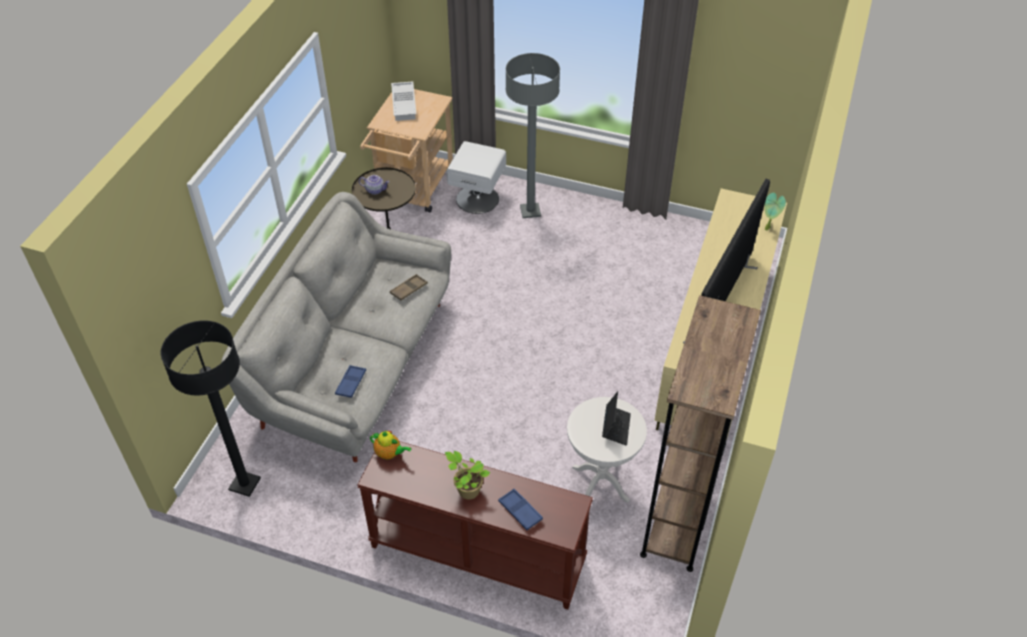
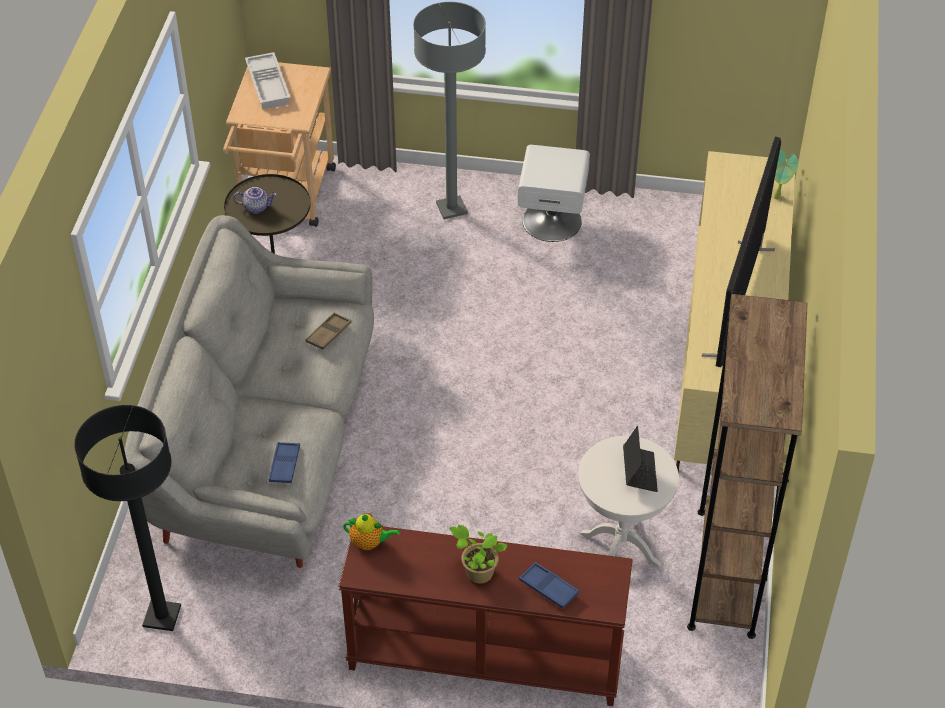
camera: 10 degrees left, 0 degrees up
(477, 198) = (376, 199): white nightstand -> white nightstand (552, 220)

